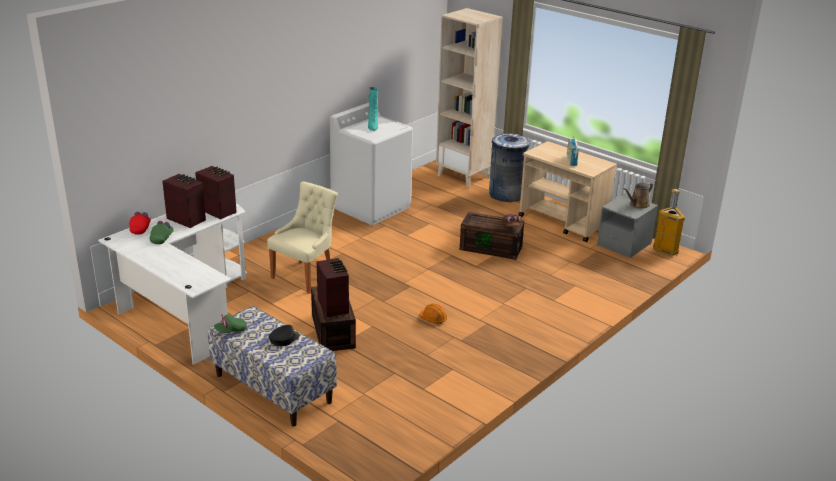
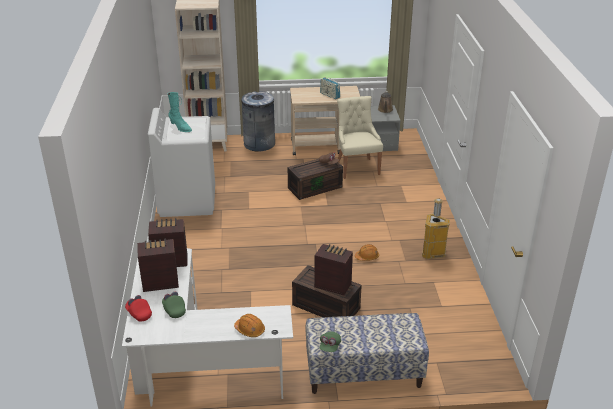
camera: 45 degrees left, 5 degrees up
(177, 276) = (250, 330): none -> orange hard hat
(284, 338) = (372, 326): black cap -> none
(305, 275) = (235, 280): beige chair -> beige chair (357, 167)
(666, 250) = (406, 135): trash can -> trash can (433, 254)

